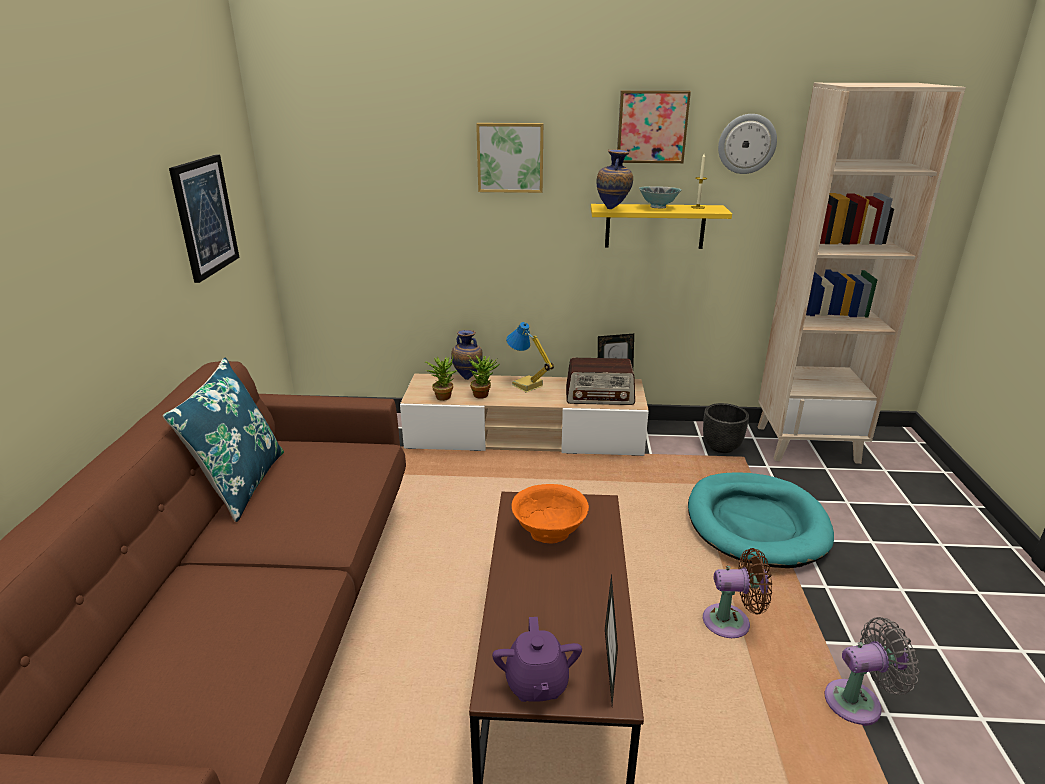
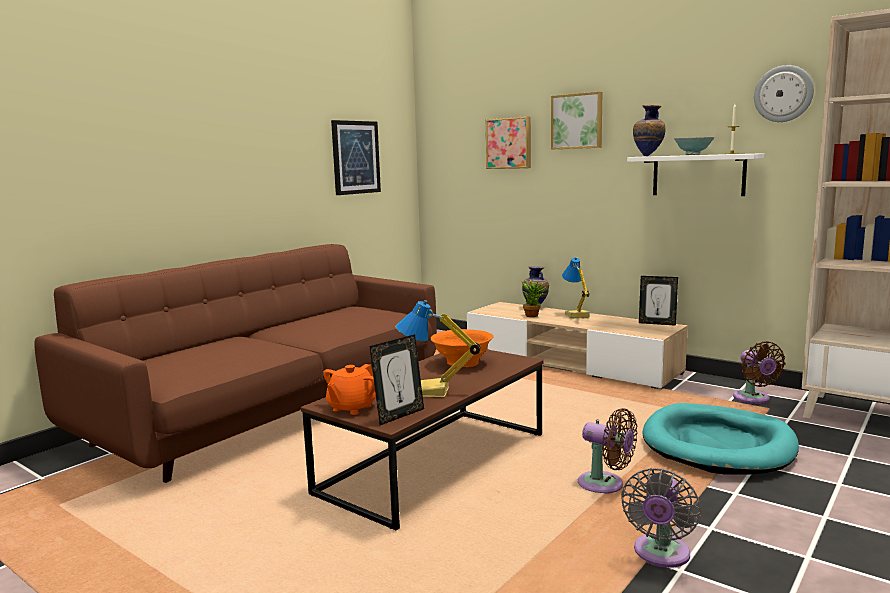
camera: 35 degrees right, 15 degrees down
(241, 484) = (310, 314): blue pillow -> none
(442, 396) = (503, 312): potted plant -> none
(536, 684) = (351, 408): purple teapot -> orange teapot
(584, 607) = (431, 392): none -> table lamp
(600, 396) = (630, 328): radio -> none
(652, 126) = (691, 86): picture -> picture (509, 143)
(655, 226) = (698, 175): yellow shelf -> white shelf
(721, 446) = (753, 399): black planter -> brown fan
(858, 702) = (660, 555): grey fan -> grey fan turned 90 degrees clockwise

